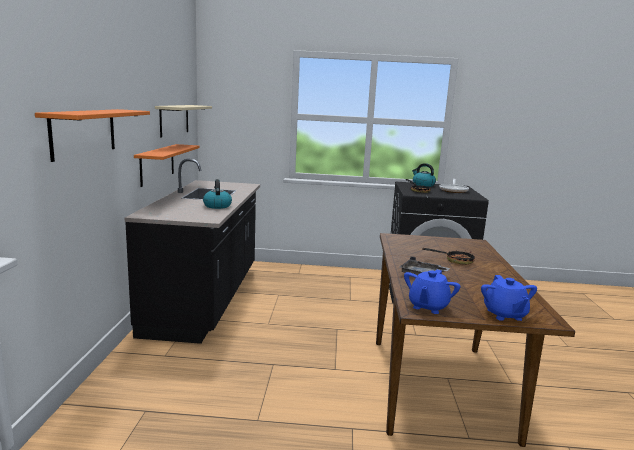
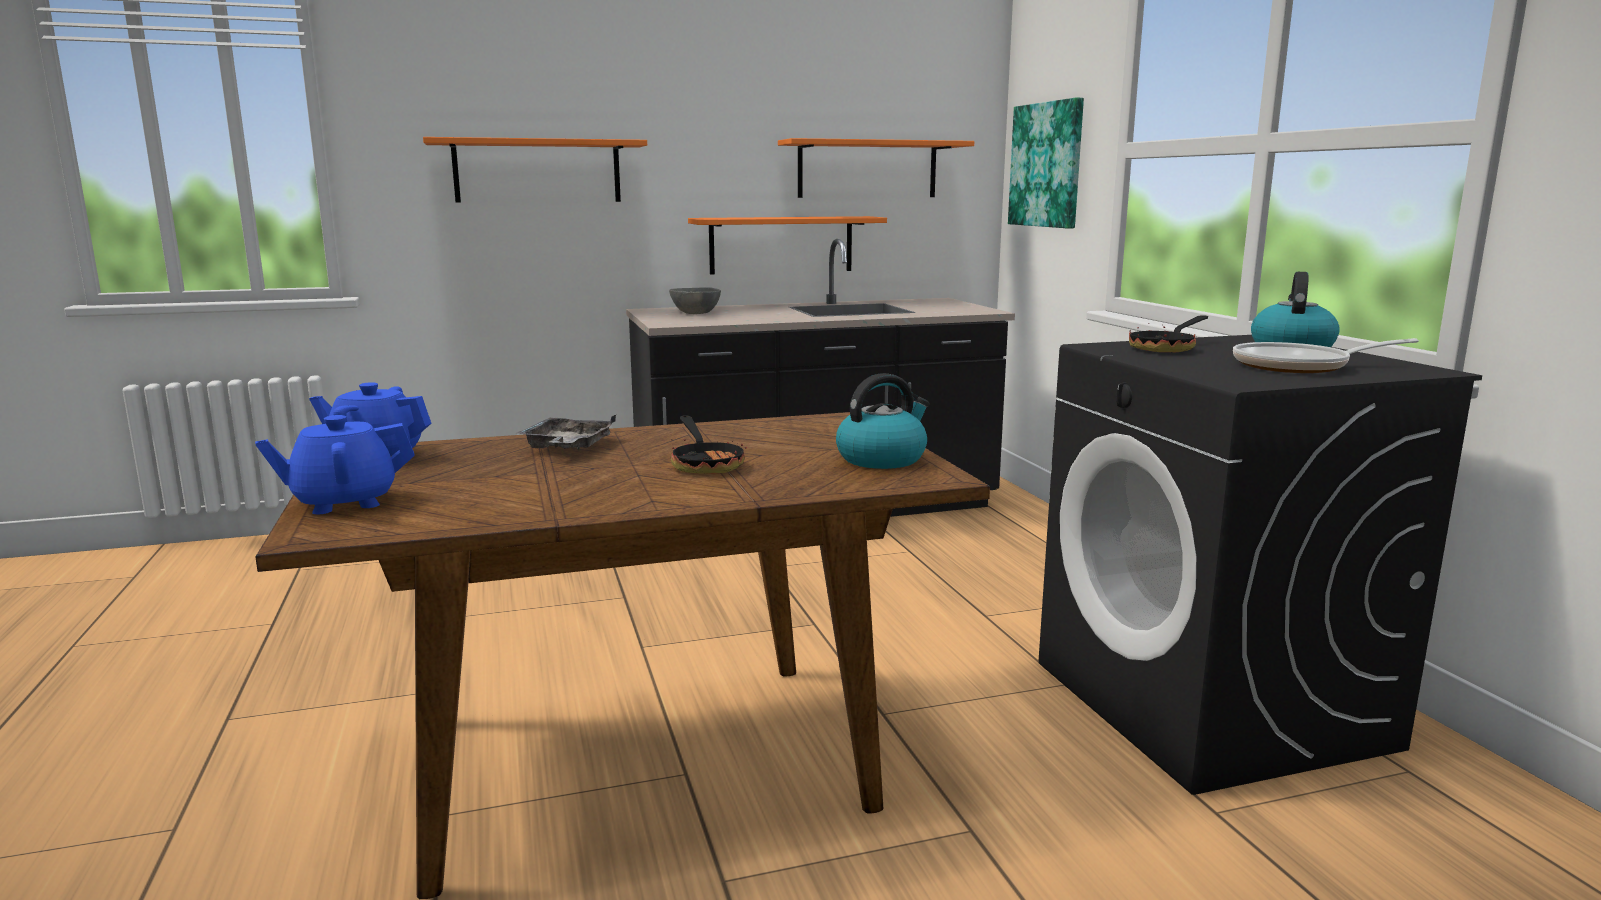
camera: 70 degrees right, 0 degrees up
(174, 120) = (867, 169): beige shelf -> orange shelf
(176, 211) = (694, 313): none -> grey bowl
(217, 206) = (765, 318): kettle -> kettle (882, 458)
(238, 117) = (1047, 165): none -> picture

